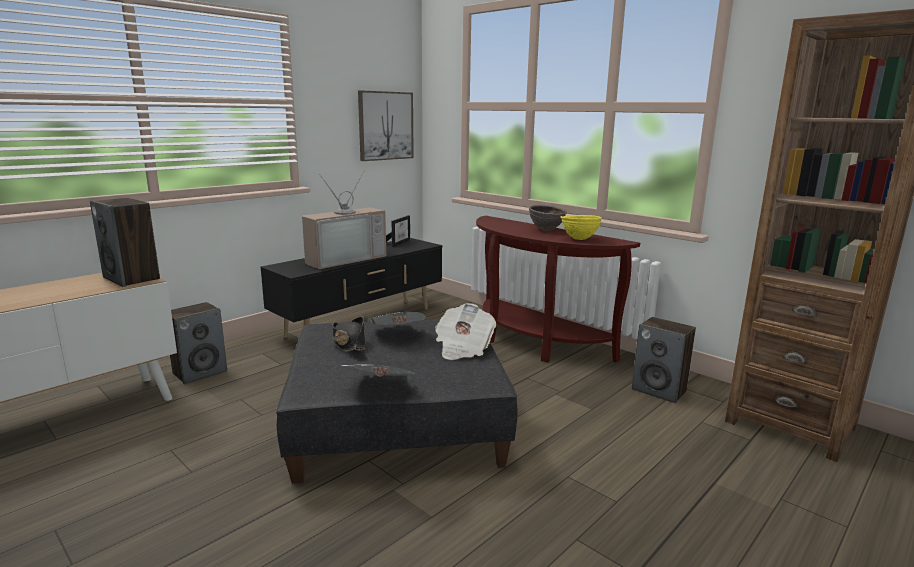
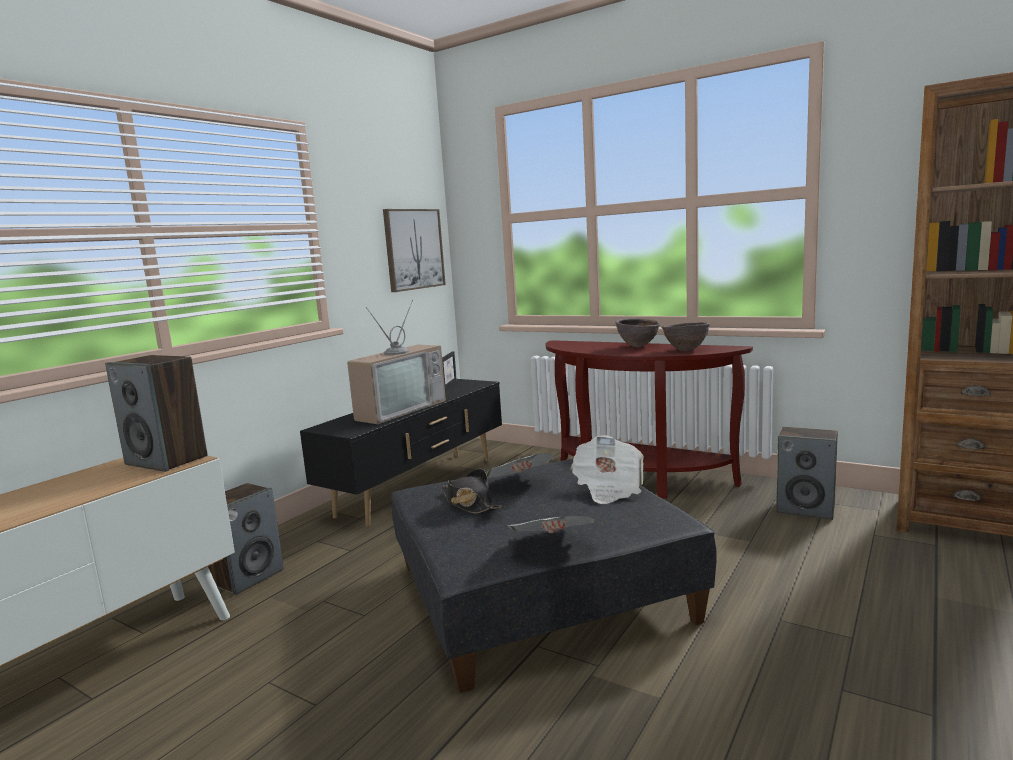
camera: 10 degrees left, 5 degrees down
(579, 239) = (685, 350): yellow bowl -> brown bowl

